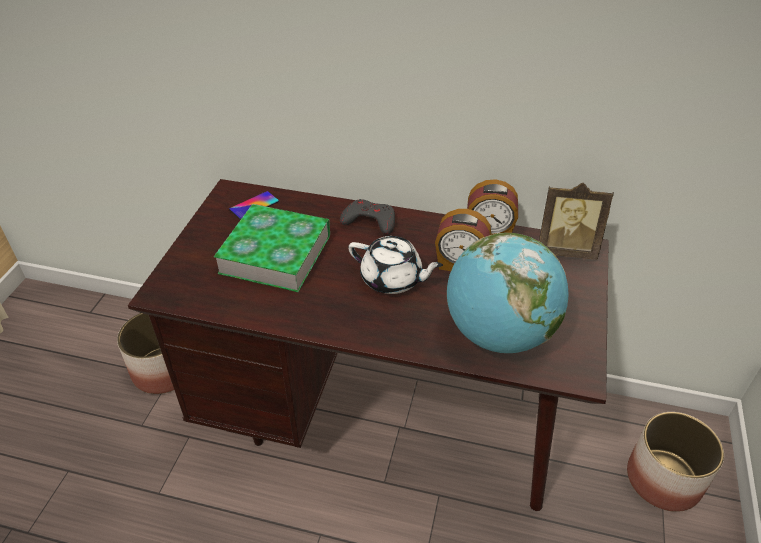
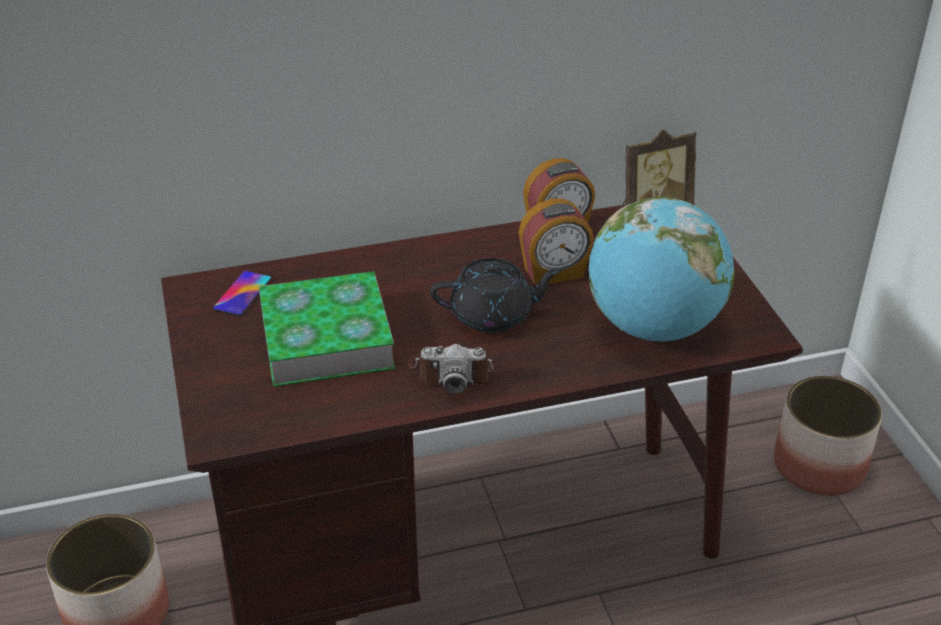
camera: 30 degrees left, 5 degrees down
(331, 309) = (451, 371): none -> camera
(369, 221) = (408, 262): grey game controller -> none
(392, 279) = (493, 315): white teapot -> black teapot

